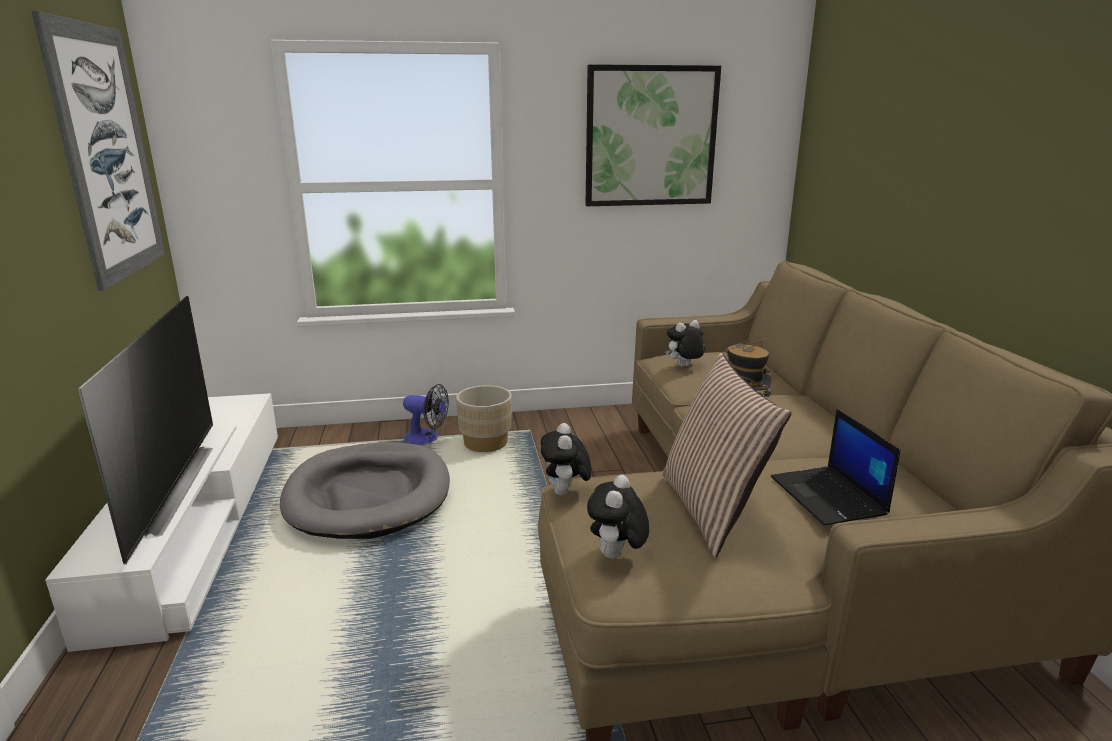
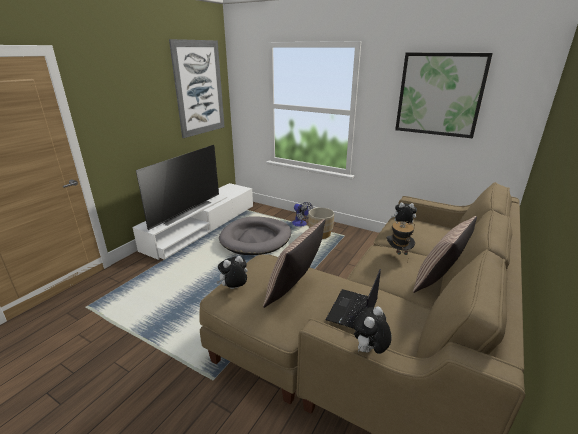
camera: 40 degrees right, 5 degrees up
(565, 493) = (259, 259): plush toy -> plush toy (369, 351)
(834, 419) = (438, 281): none -> pillow

